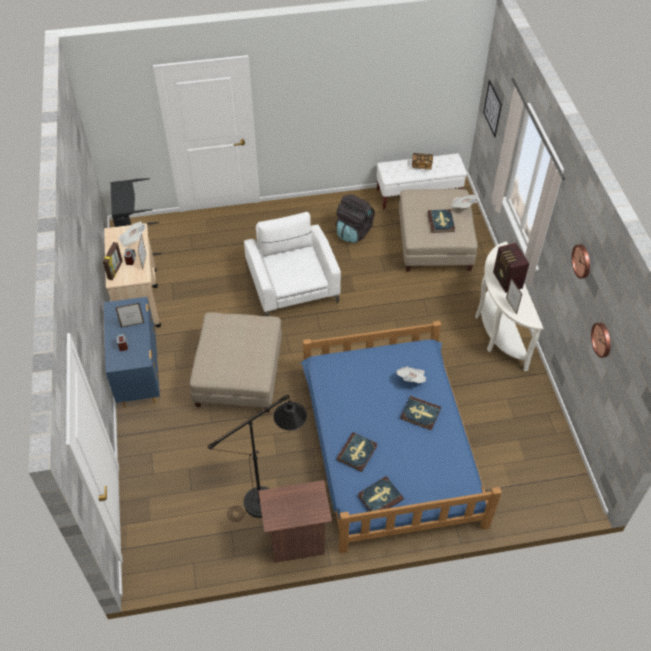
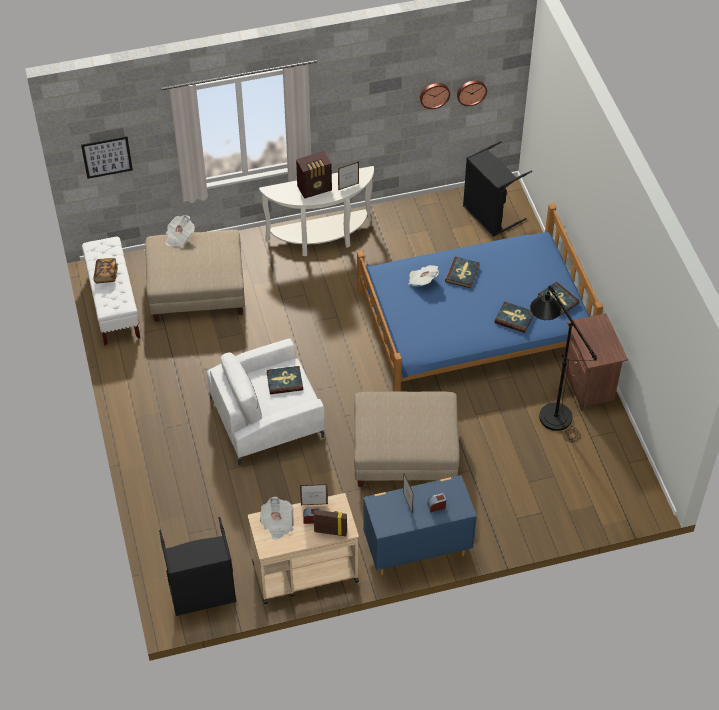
camera: 95 degrees left, 0 degrees up
(353, 232) = (180, 364): black backpack -> none
(441, 222) = (206, 256): book -> book (284, 381)
(538, 477) = (489, 216): none -> black laundry basket
(582, 261) = (368, 85): wall clock -> wall clock (471, 92)

